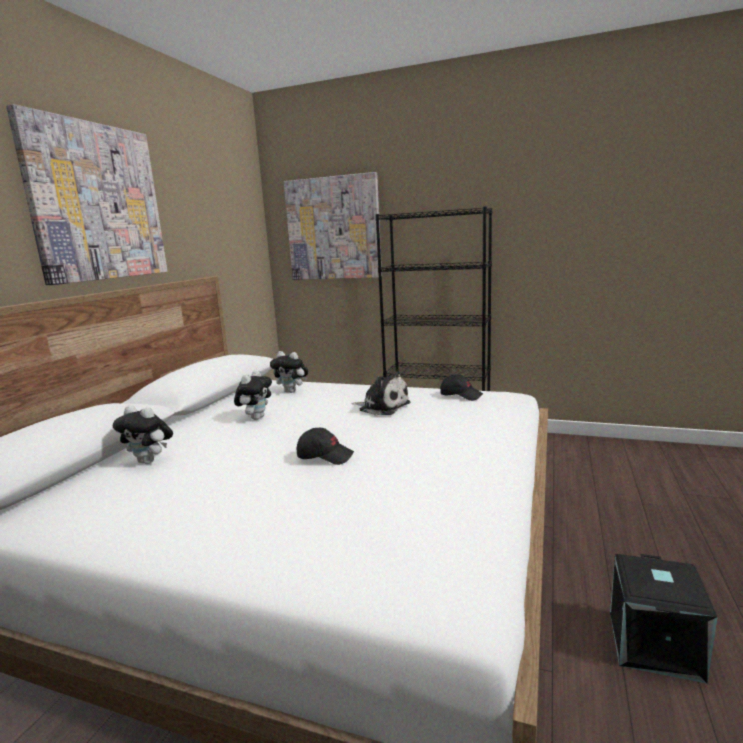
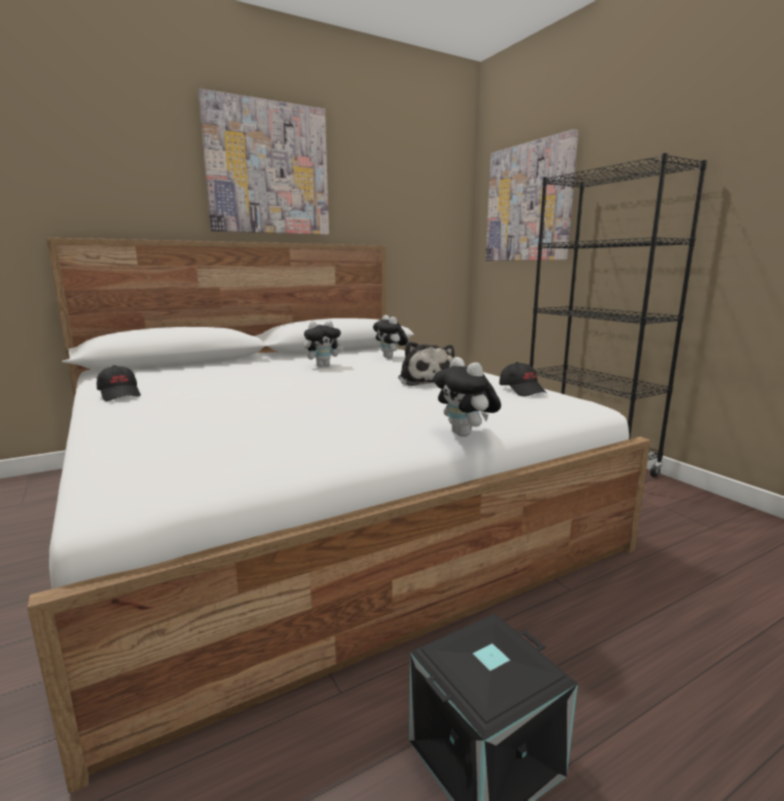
camera: 40 degrees right, 0 degrees up
(150, 461) = (207, 370): plush toy -> plush toy (465, 435)
(325, 456) = (286, 393): black cap -> black cap (120, 394)

